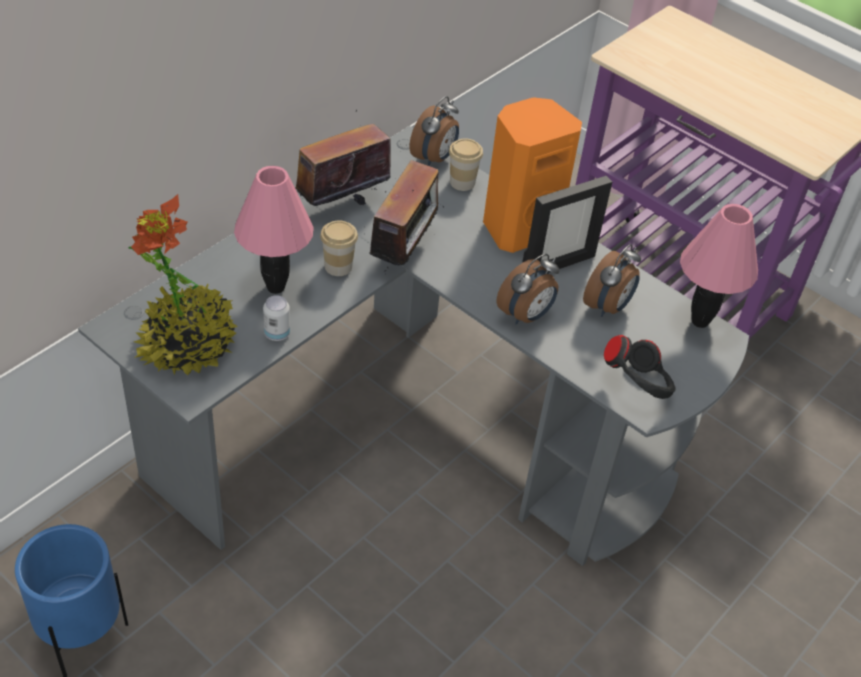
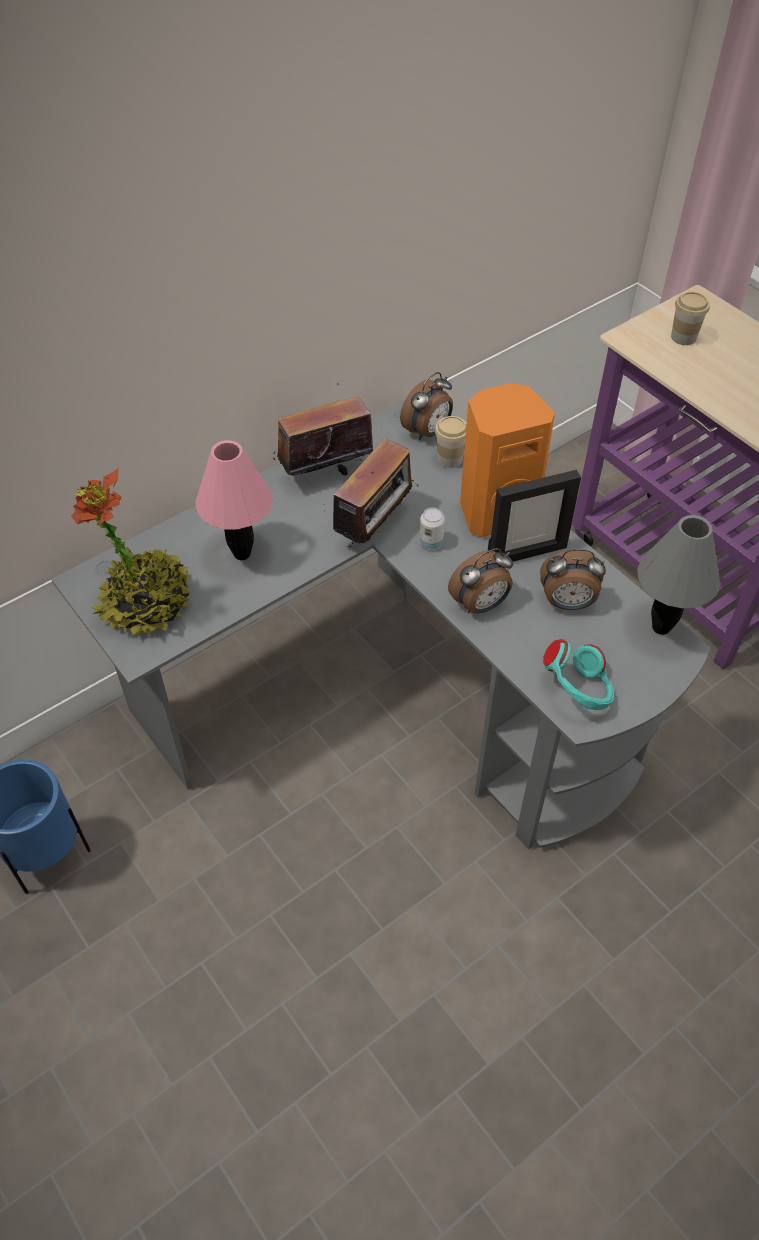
camera: 15 degrees right, 5 degrees up
(277, 334) = (232, 601): can -> can (431, 543)
(338, 266) = (307, 537): cup -> cup (683, 337)
(608, 307) = (567, 603): alarm clock -> alarm clock turned 45 degrees clockwise
(638, 386) = (578, 692): black headphones -> turquoise headphones
(699, 321) = (660, 627): pink table lamp -> grey table lamp

